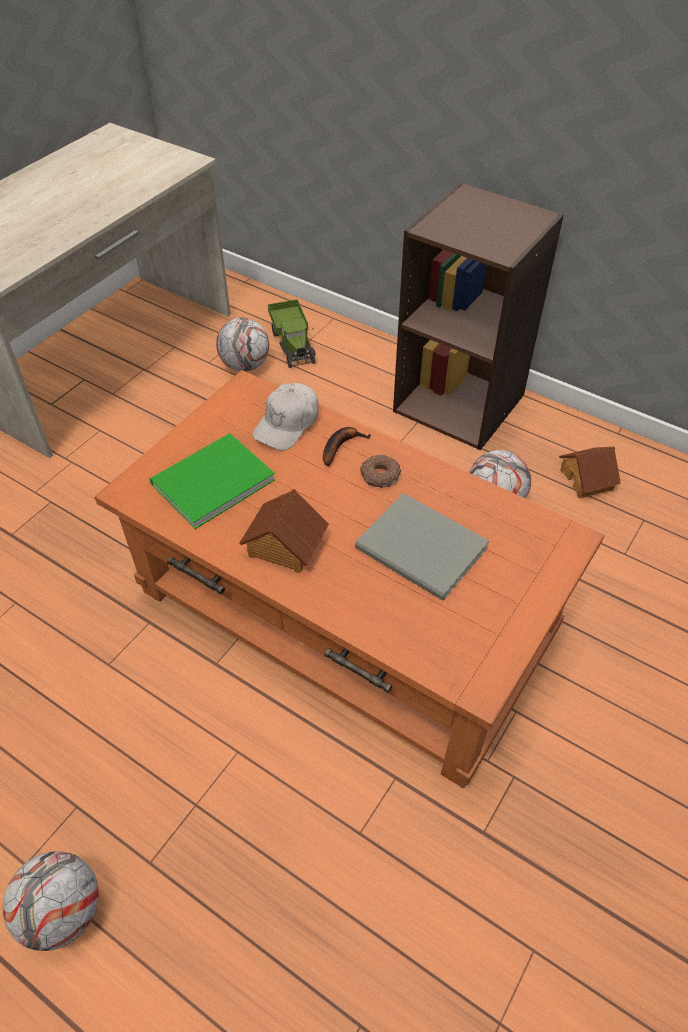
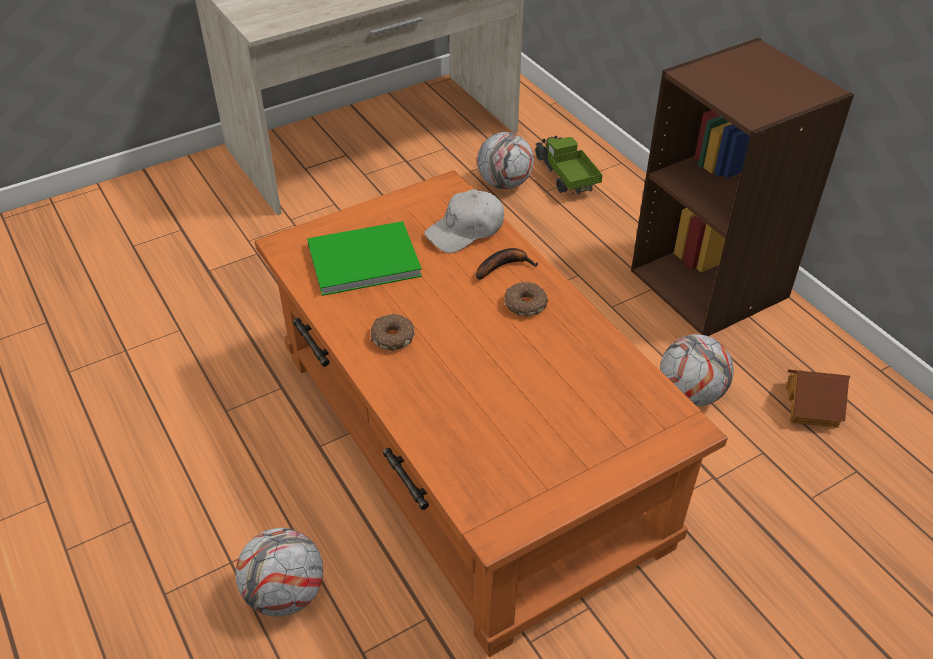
camera: 25 degrees right, 5 degrees down
(63, 912) = (72, 602): football -> football (285, 594)
(284, 546) = (392, 337): toy house -> donut
(293, 343) = (565, 176): toy truck -> toy truck turned 150 degrees clockwise
(422, 551) = (521, 387): grey book -> none

